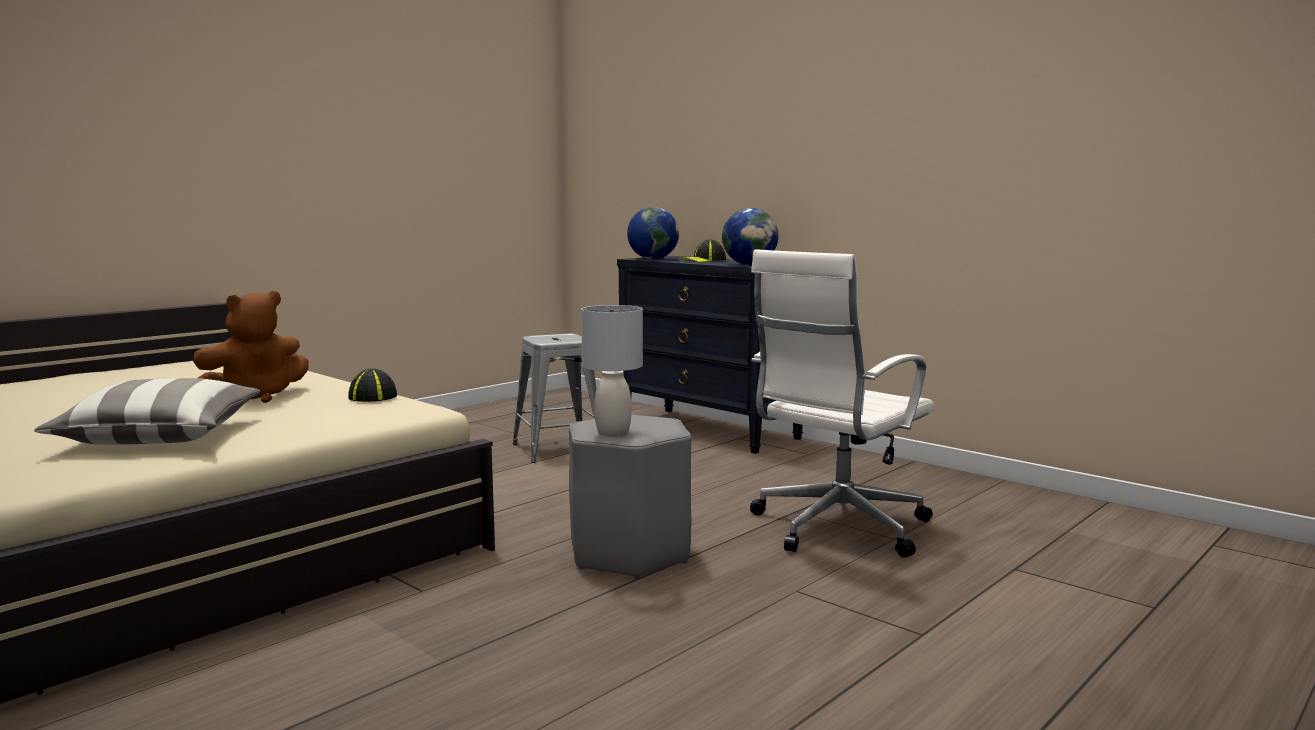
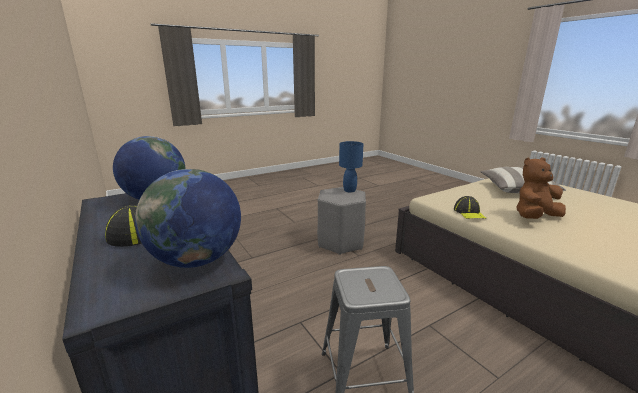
camera: 165 degrees left, 10 degrees up
(612, 433) = (350, 190): grey table lamp -> blue table lamp
(836, 528) = (249, 245): white office chair -> none

